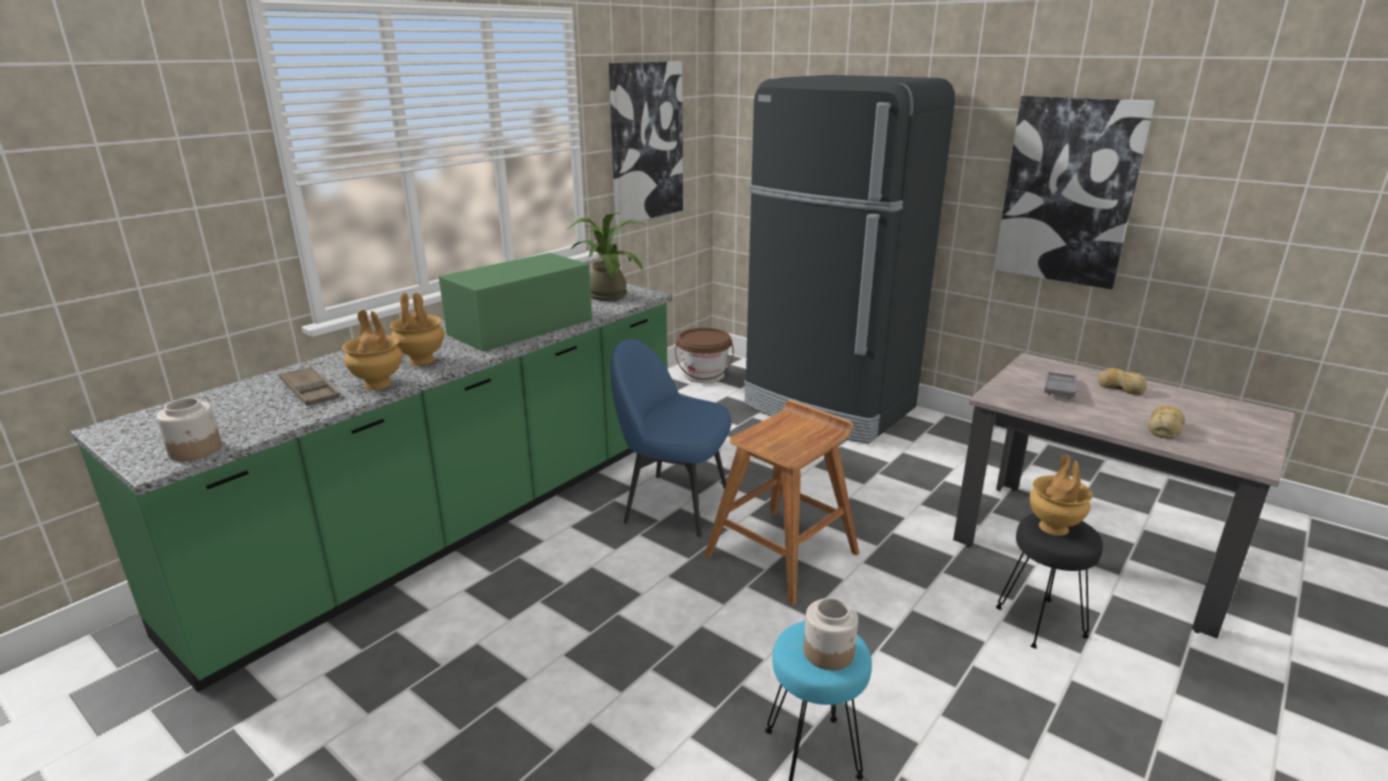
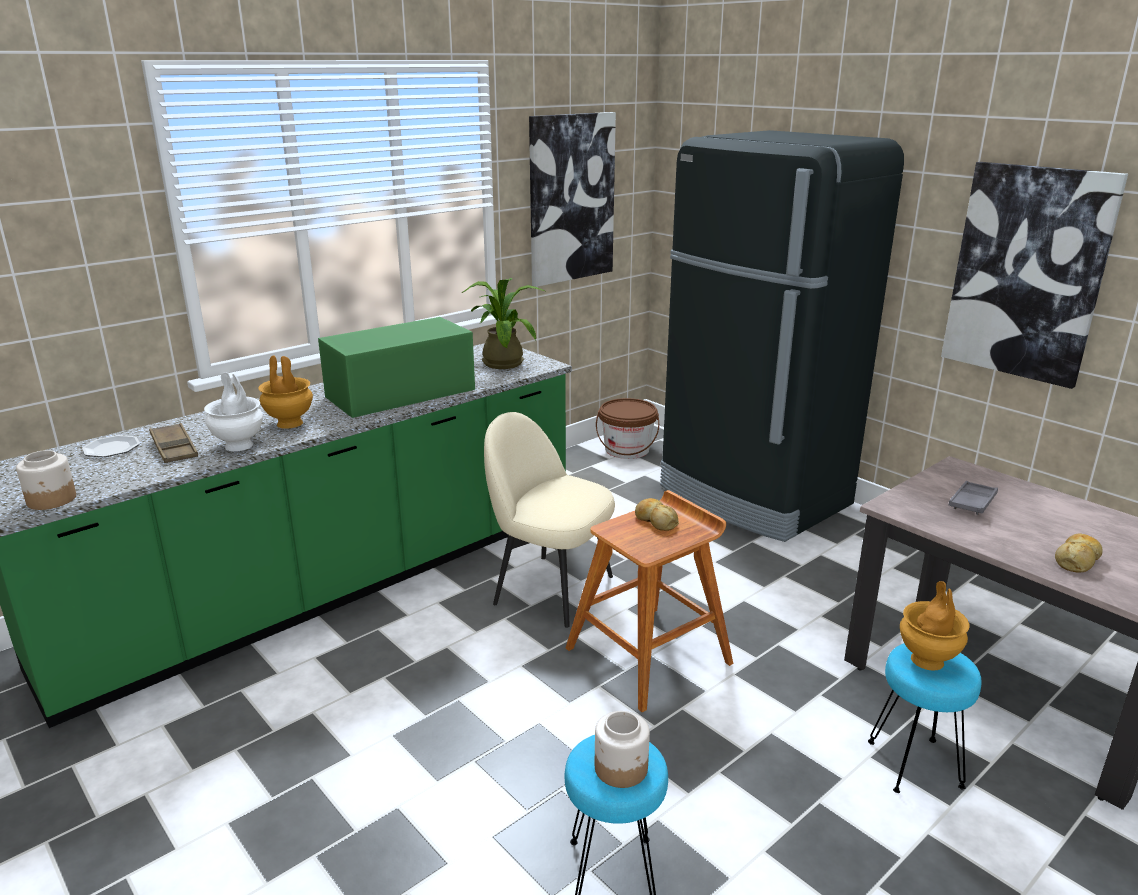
camera: 10 degrees right, 0 degrees up
(242, 396) = (112, 448): none -> plate
(379, 384) = (239, 445): brown vase -> white vase
(673, 503) = (550, 588): blue chair -> beige chair
(1039, 622) = (913, 764): black stool -> turquoise stool
(1120, 387) = (1047, 506): bread -> bread (655, 520)

